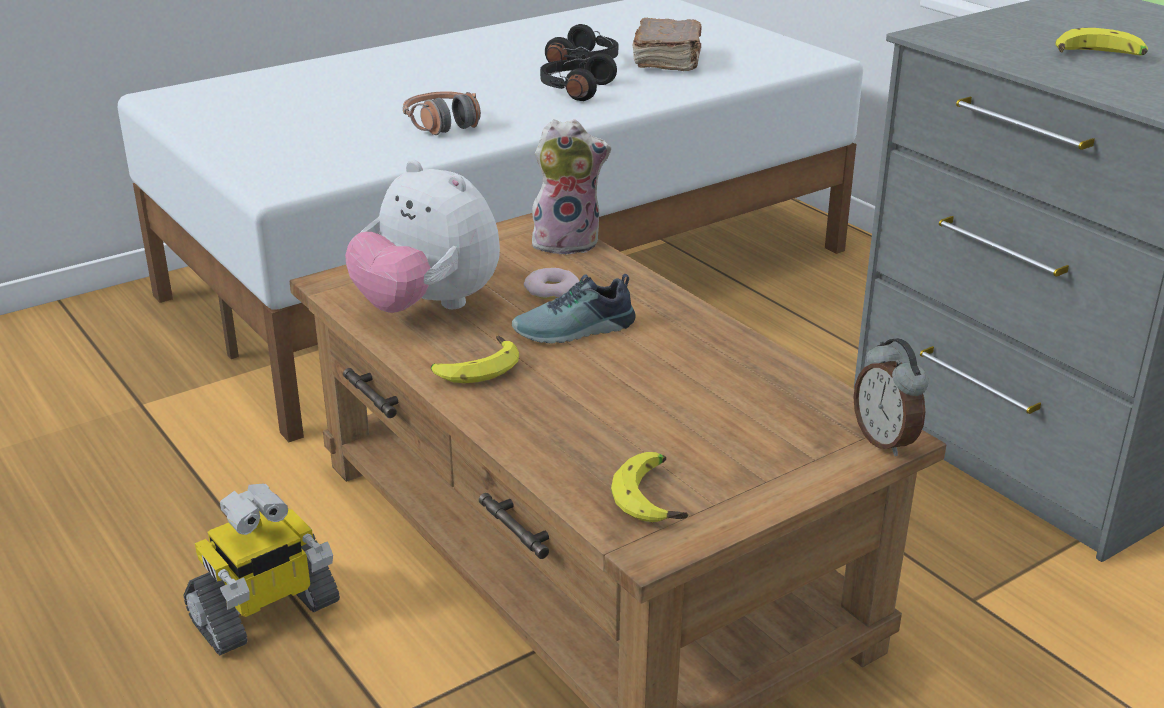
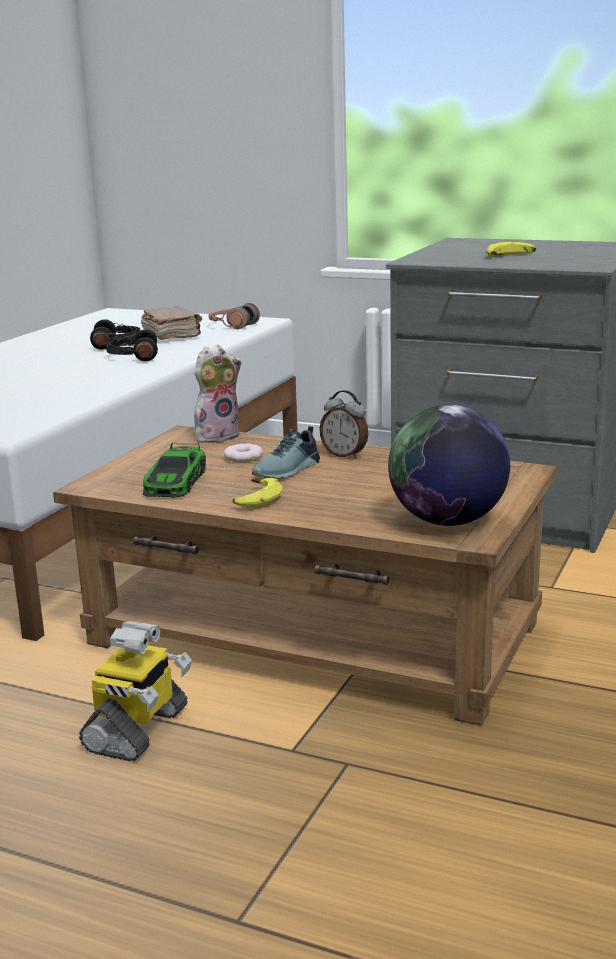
camera: 30 degrees left, 10 degrees down
(427, 307) = (175, 482): plush toy -> toy car
(443, 124) = (71, 386): headphones -> headphones (233, 325)
(655, 498) = (447, 521): banana -> globe
(886, 441) = (527, 471): alarm clock -> alarm clock (345, 455)

